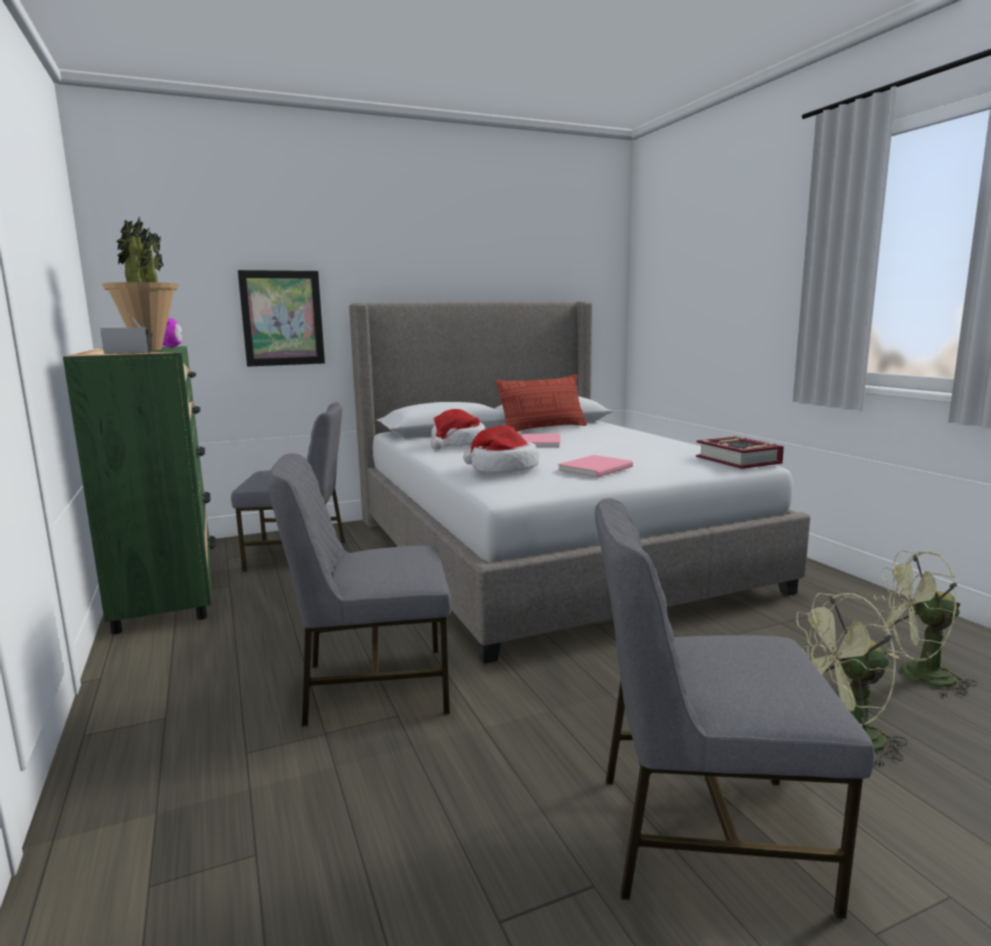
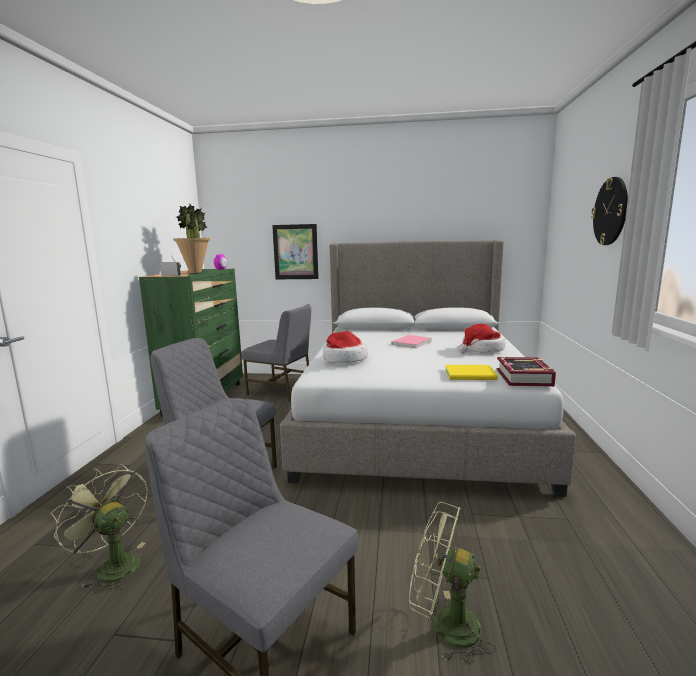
camera: 30 degrees right, 0 degrees up
(457, 444) = (362, 337): hat -> hat (481, 350)
(543, 429) = (438, 332): pillow -> none
(598, 468) = (403, 368): pink book -> none
(684, 464) = (471, 374): none -> yellow book
(757, 262) = (610, 211): none -> wall clock
(916, 676) = (583, 602): green fan -> green fan (112, 565)

